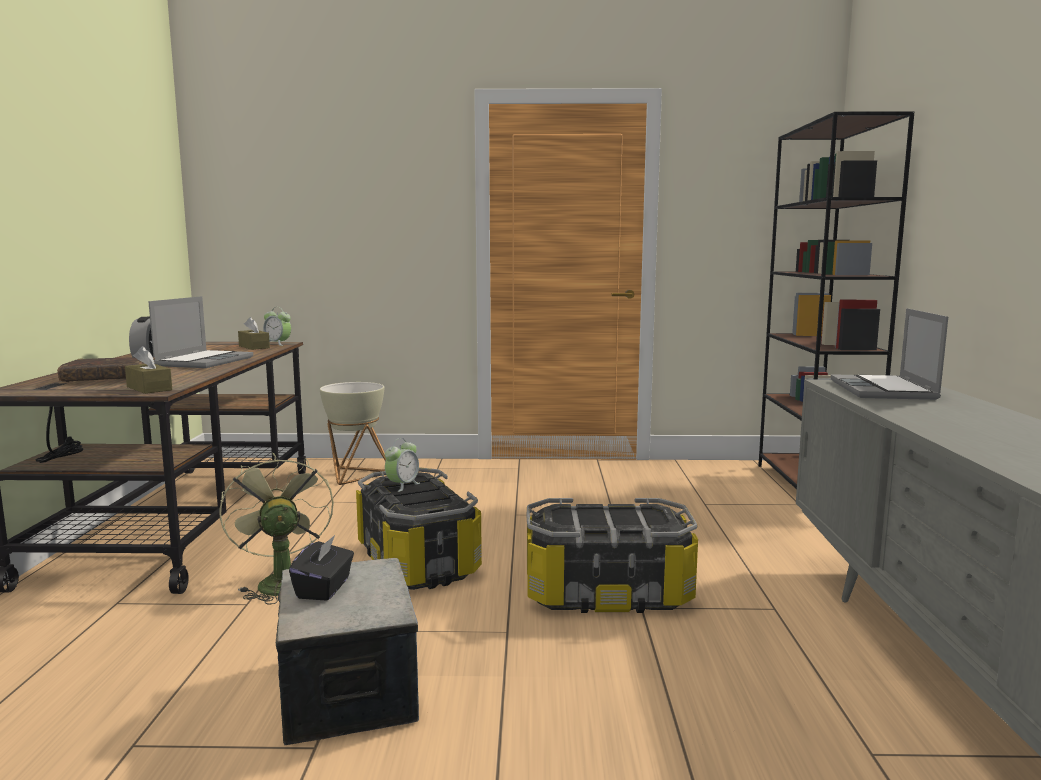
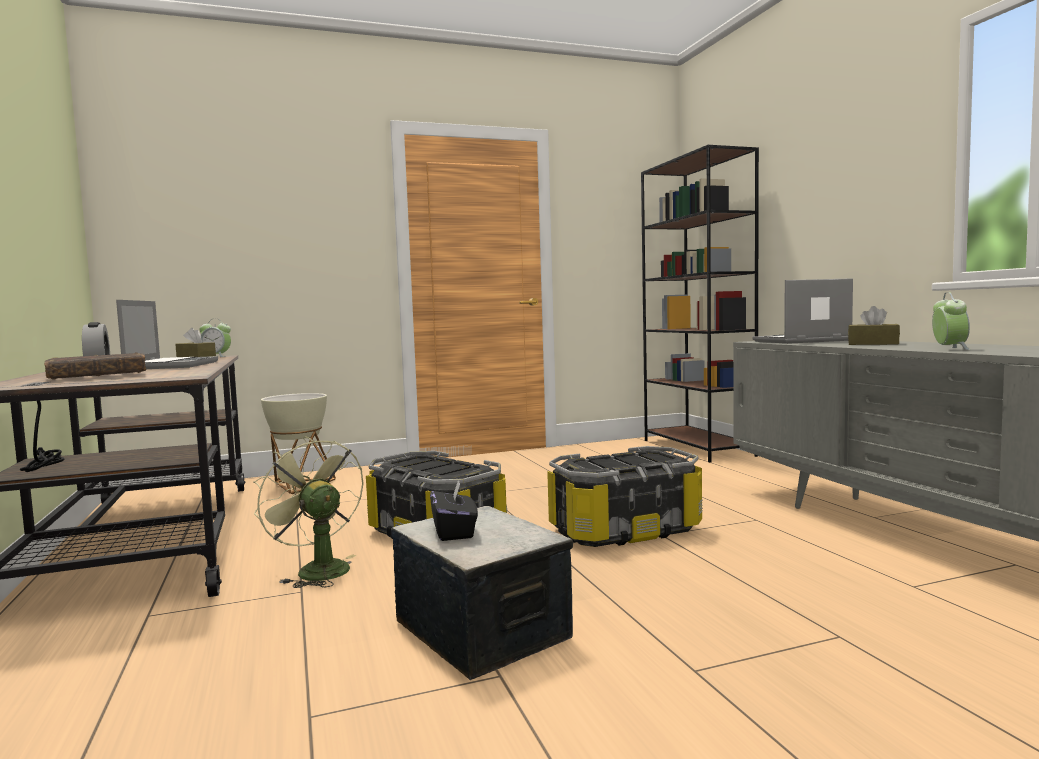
camera: 20 degrees left, 5 degrees down
(149, 388) = (169, 377): brown tissue box -> brown tissue box (873, 344)
(402, 485) = (414, 464): alarm clock -> alarm clock (949, 349)
(884, 390) = (801, 341): laptop -> laptop turned 90 degrees clockwise

